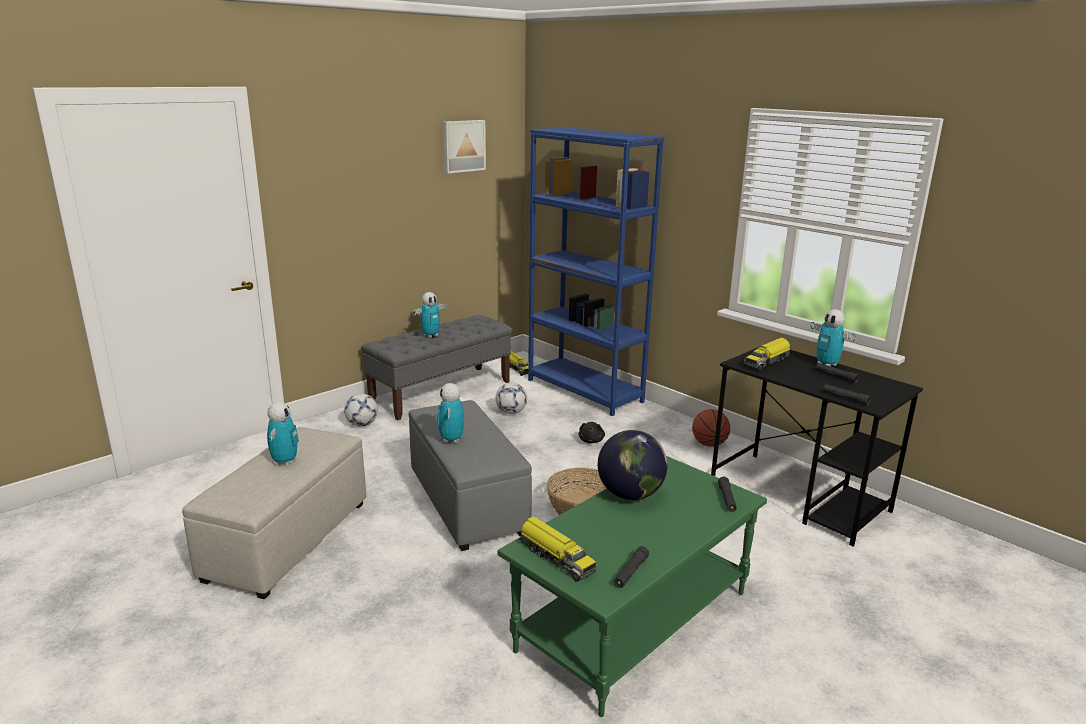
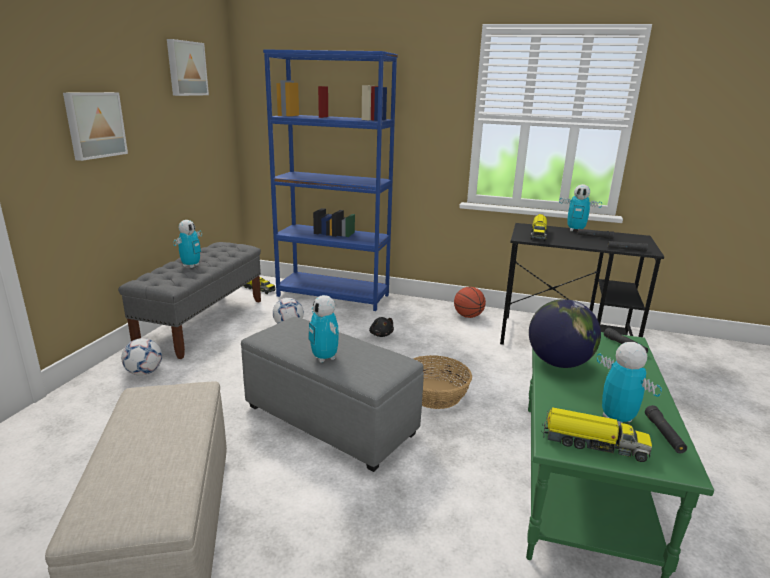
camera: 30 degrees left, 0 degrees up
(285, 461) = (154, 435): toy robot -> toy robot (616, 419)
(357, 204) = (94, 125): none -> picture

